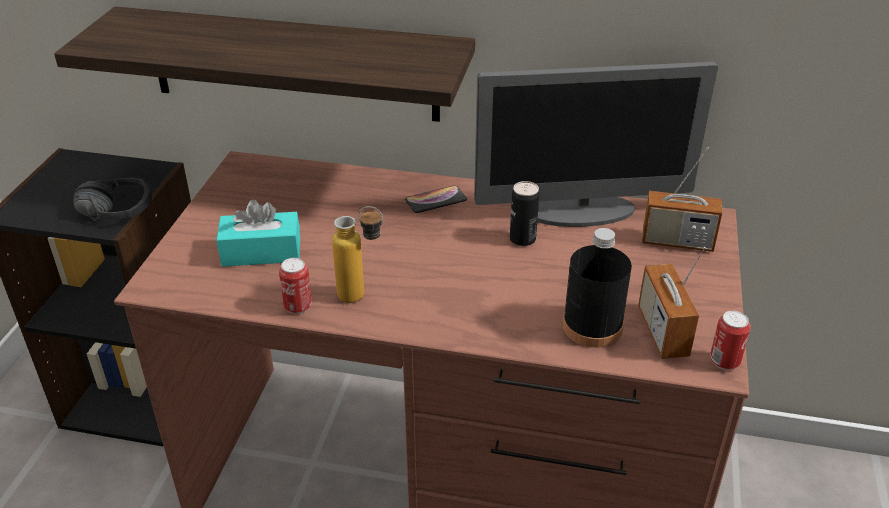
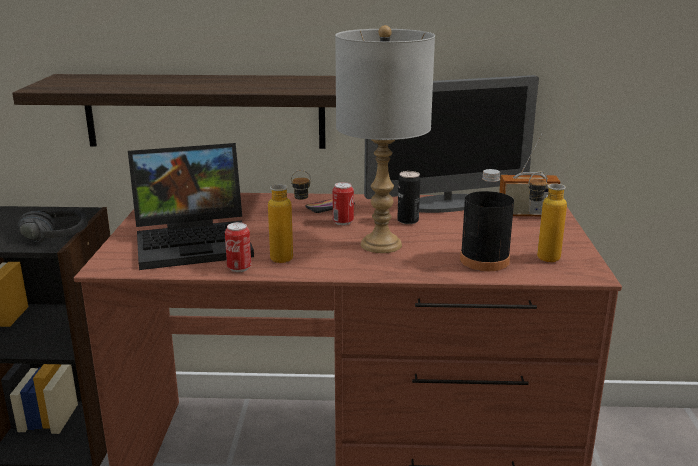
camera: 10 degrees left, 15 degrees down
(261, 252) = (196, 241): turquoise tissue box -> laptop
(475, 281) = (380, 244): none -> grey table lamp
(662, 332) = (539, 259): radio -> bottle
(724, 362) = (594, 270): can -> can (343, 222)

